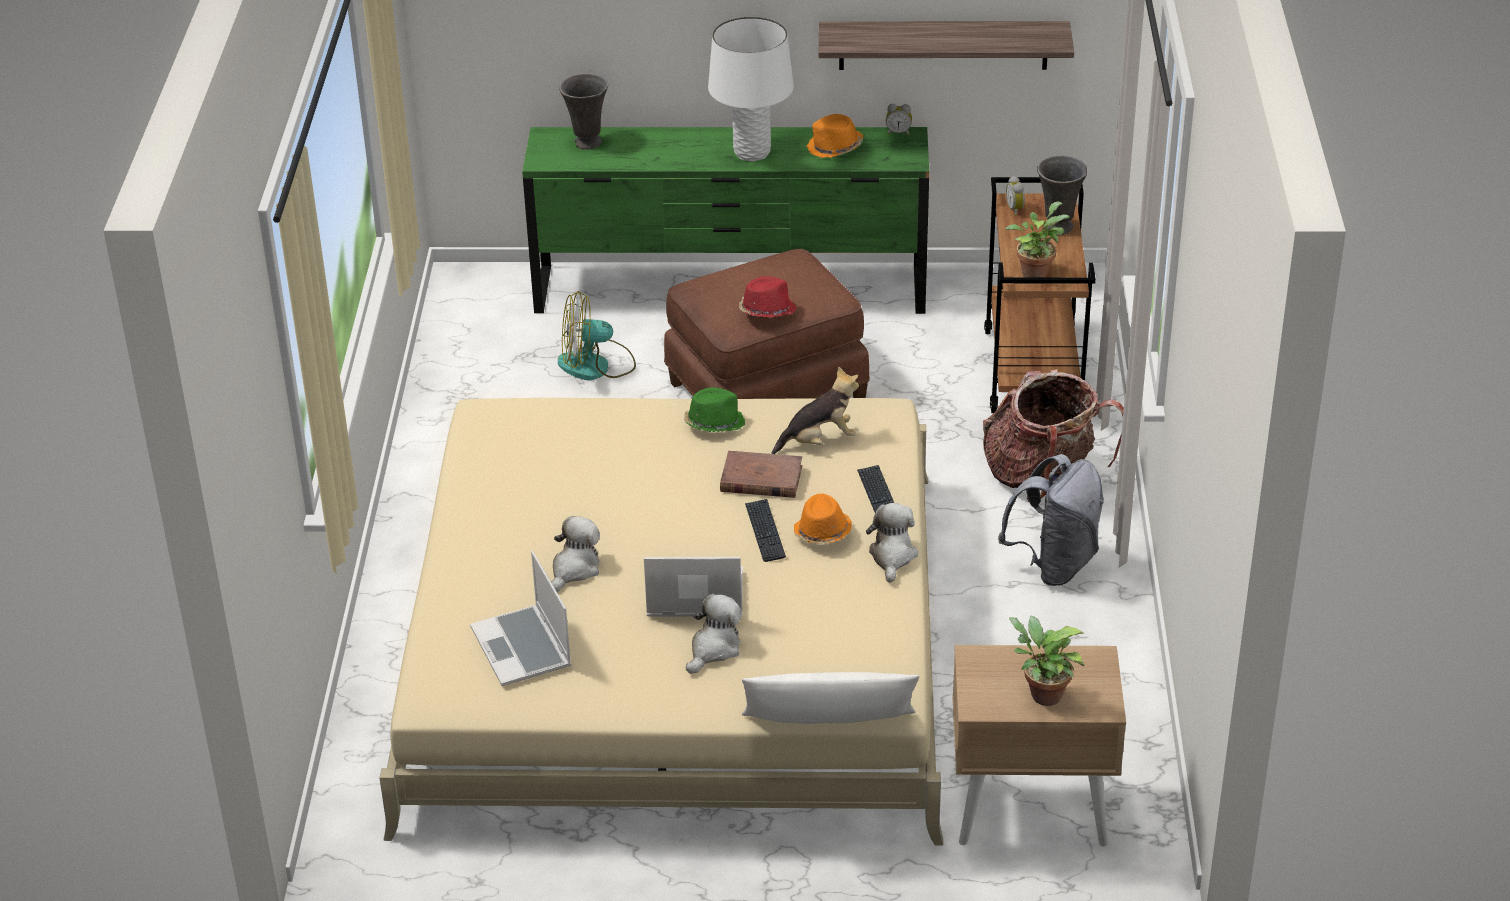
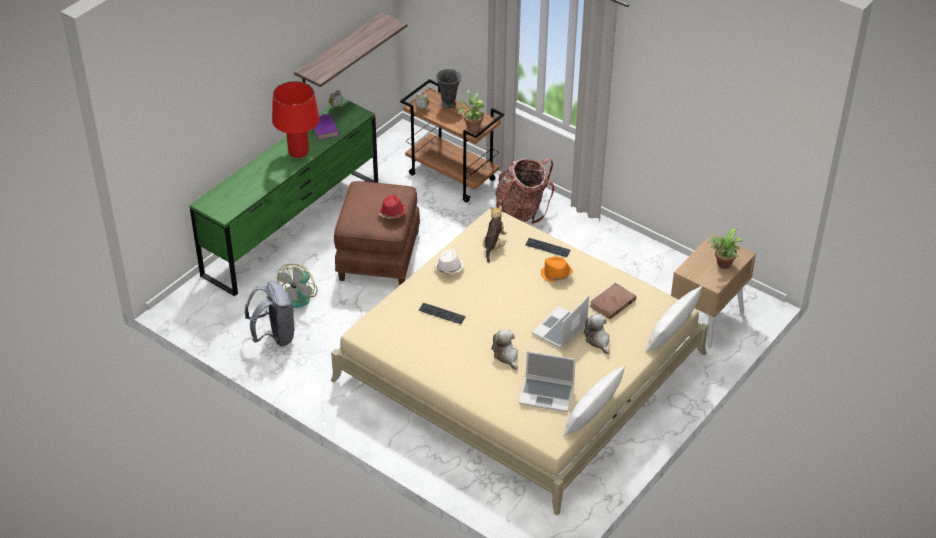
camera: 55 degrees left, 5 degrees up
(530, 718) = (592, 413): none -> white pillow
(587, 143) = (227, 195): grey vase -> none
(713, 423) = (449, 268): green hat -> white hat
(752, 153) = (298, 152): white table lamp -> red table lamp
(760, 479) = (503, 274): brown book -> brown book (612, 303)
(765, 531) = (539, 289): keyboard -> keyboard (441, 314)
(834, 148) = (324, 128): orange hat -> purple book
(892, 556) = (588, 264): plush toy -> none
(1054, 564) = (577, 238): grey backpack -> grey backpack (274, 336)

